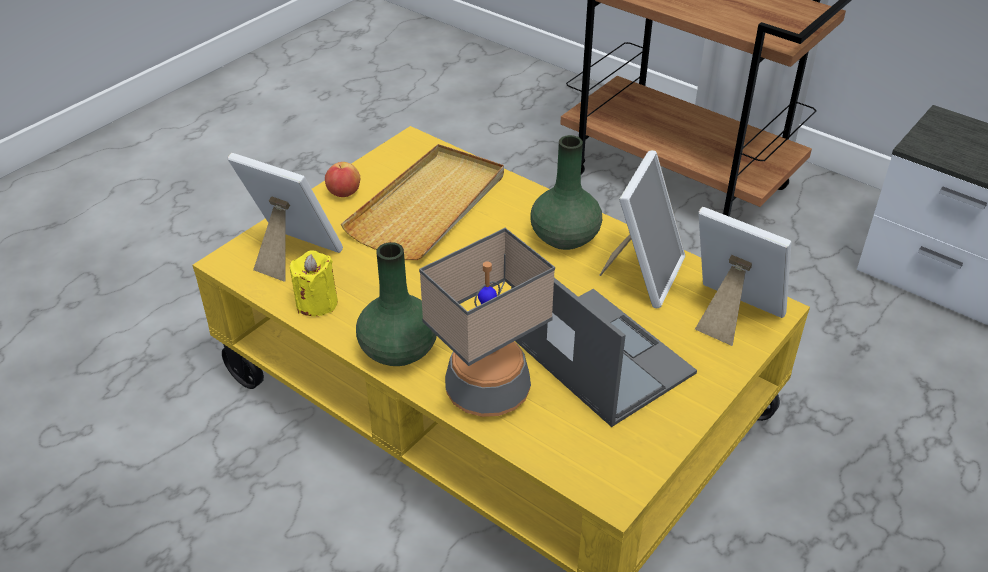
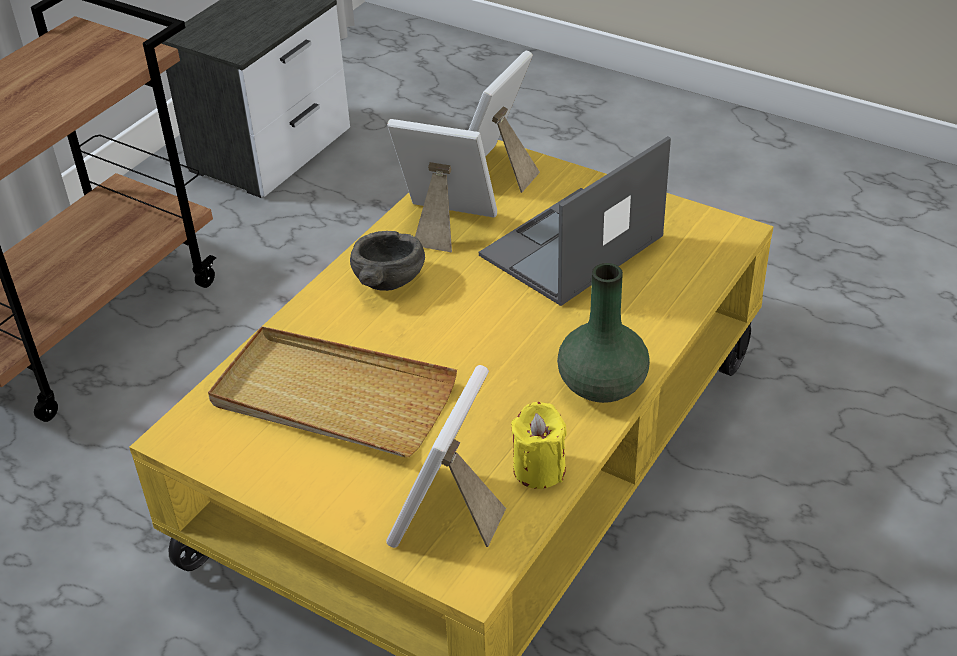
camera: 95 degrees left, 0 degrees up
(344, 193) = (305, 488): apple -> none
(488, 390) = (641, 314): table lamp -> none
(566, 238) = (387, 280): green vase -> grey bowl

